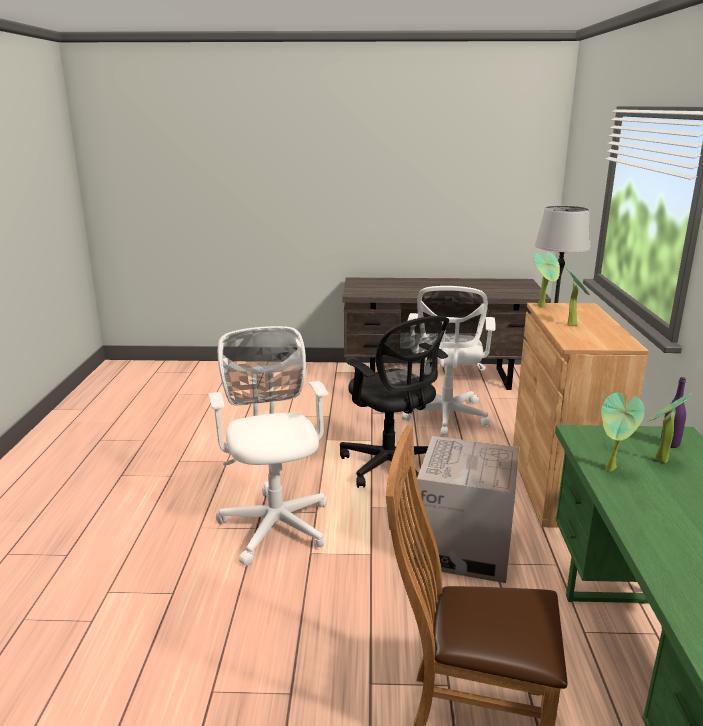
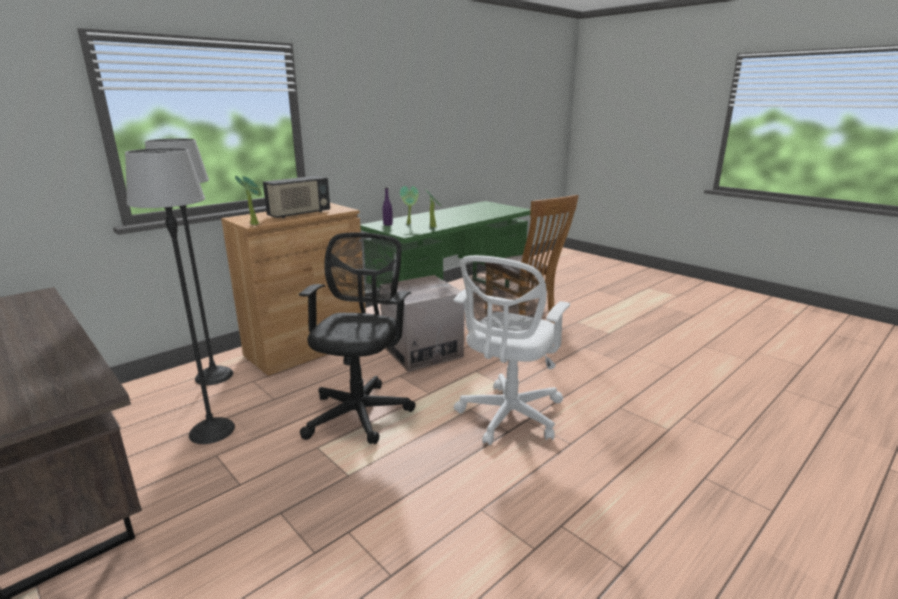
camera: 135 degrees left, 0 degrees up
(446, 418) = (212, 431): white office chair -> floor lamp
(573, 324) = (299, 214): potted plant -> radio

